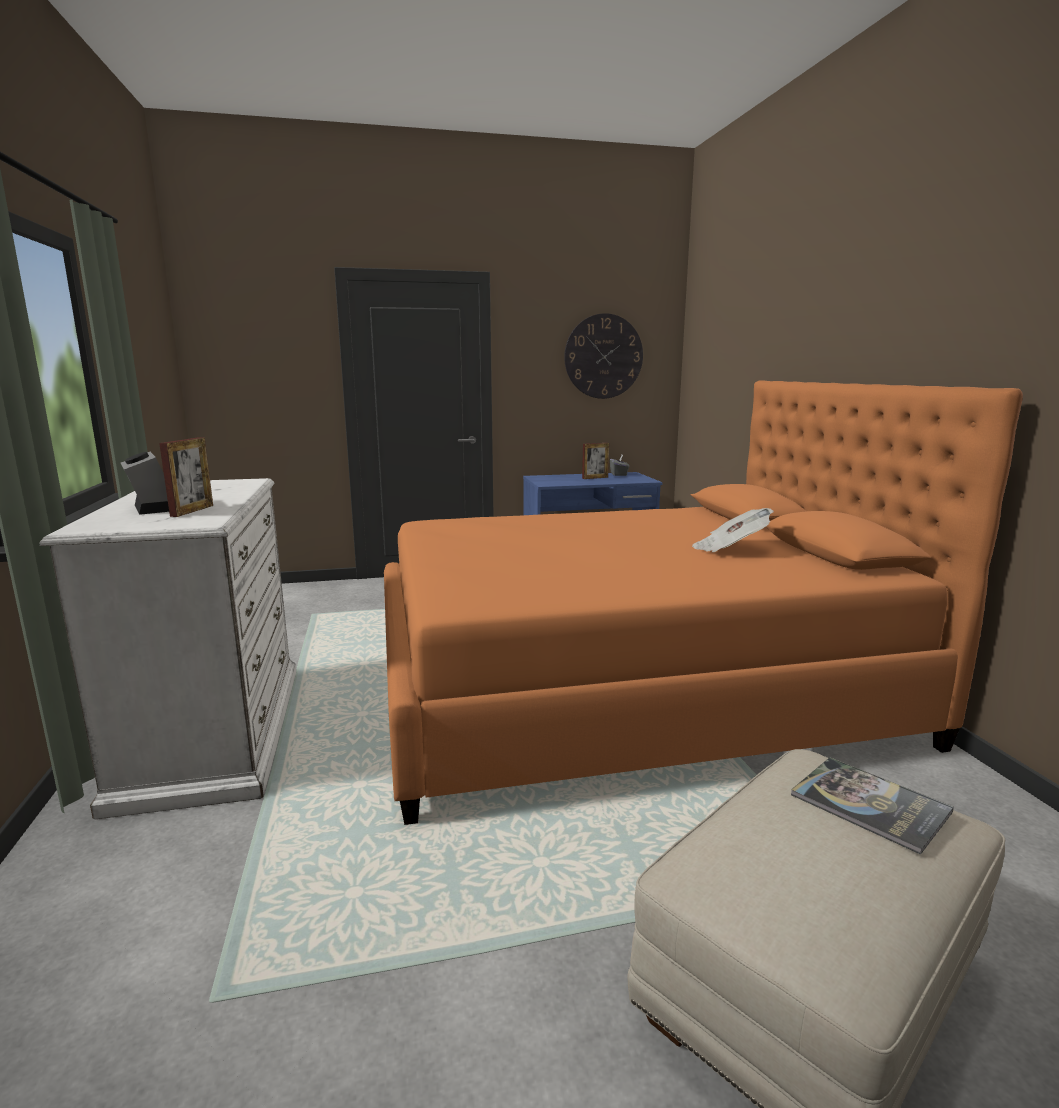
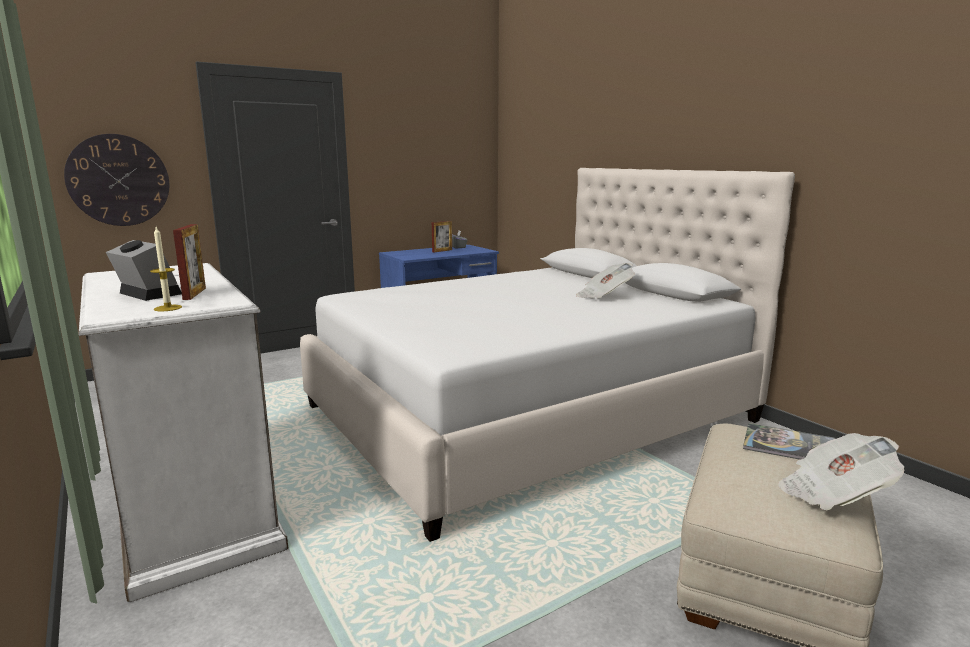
camera: 20 degrees left, 0 degrees up
(141, 524) = (168, 308): none -> candle
(603, 356) = (438, 148): wall clock -> wall clock (118, 180)
(626, 687) = (529, 413): orange bed -> white bed
(879, 899) = (833, 494): none -> newspaper

